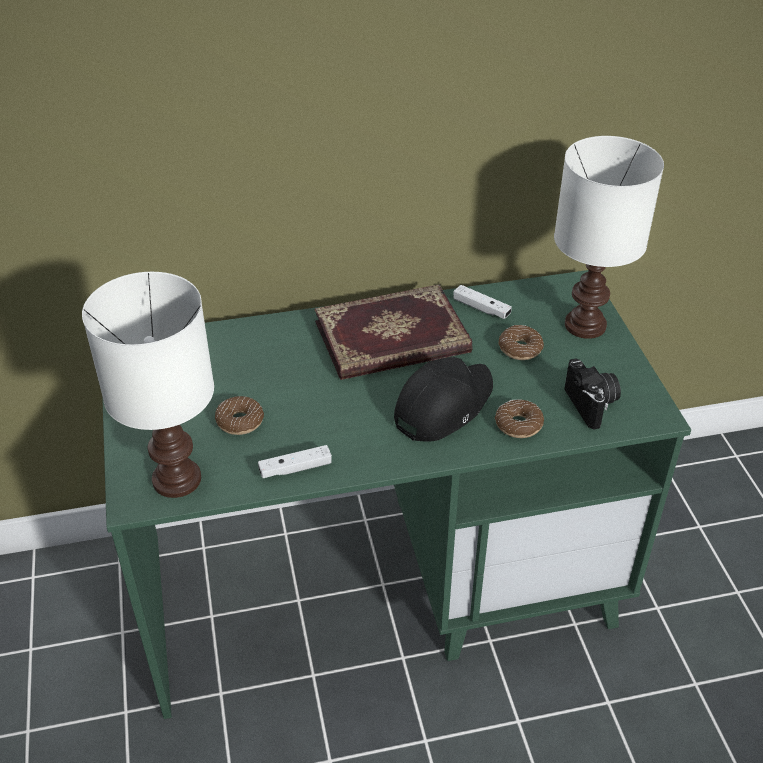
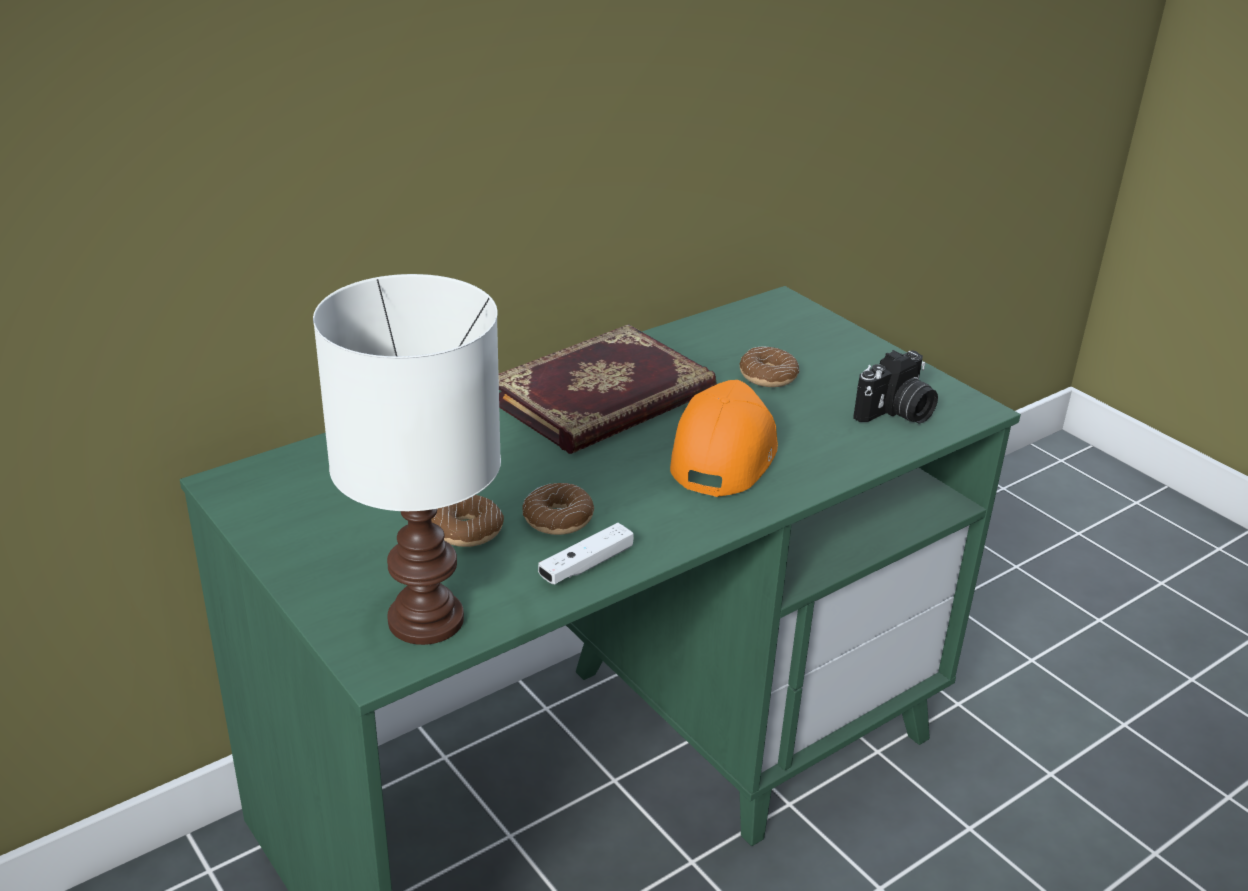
camera: 25 degrees left, 10 degrees down
(442, 406) = (723, 453): black cap -> orange cap
(481, 308) = (689, 345): white game controller -> none
(518, 424) = (829, 452): donut -> donut (558, 519)
(586, 325) = (825, 338): white table lamp -> none
(592, 404) = (896, 413): camera -> camera turned 90 degrees clockwise

